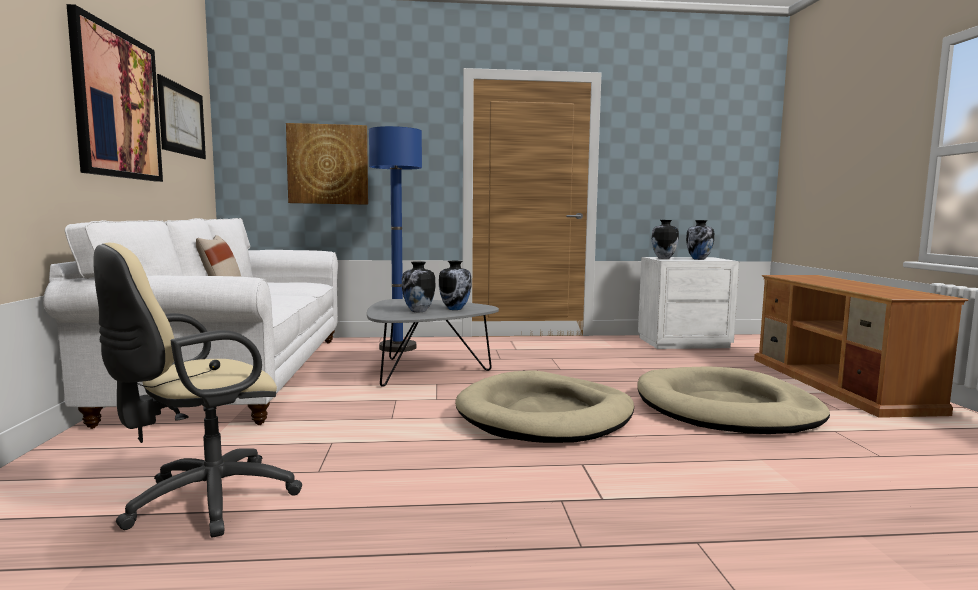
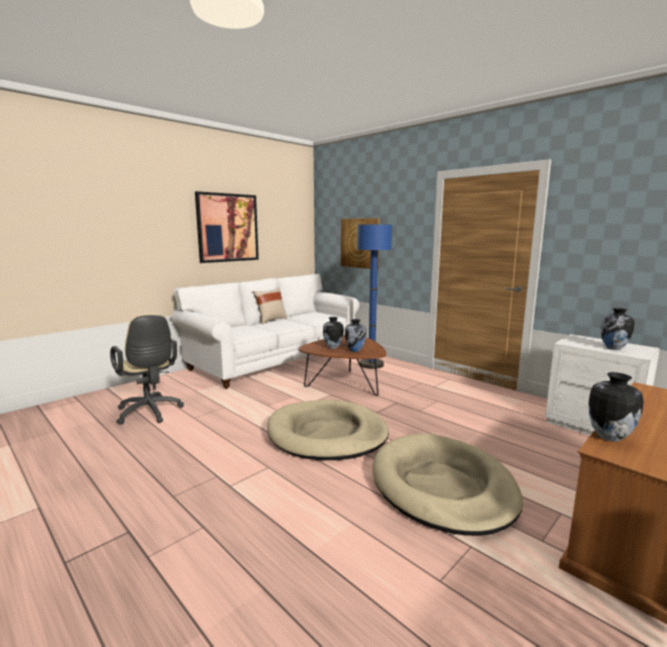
camera: 50 degrees right, 5 degrees up
(182, 120) = (283, 224): picture -> none
(203, 502) = (150, 413): beige office chair -> beige office chair turned 135 degrees counterclockwise
(425, 371) = (345, 384): grey coffee table -> brown coffee table
(663, 258) = (579, 340): vase -> vase (608, 437)

